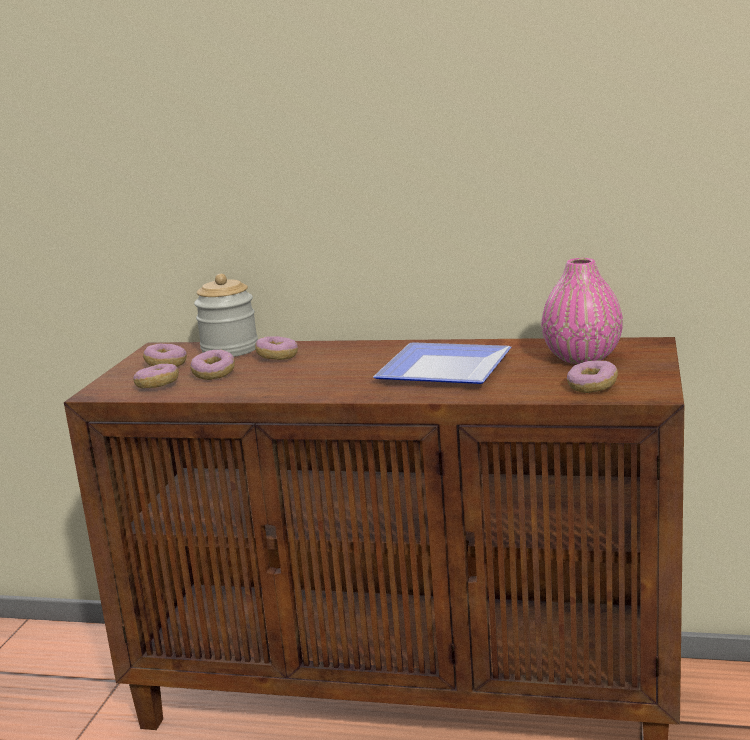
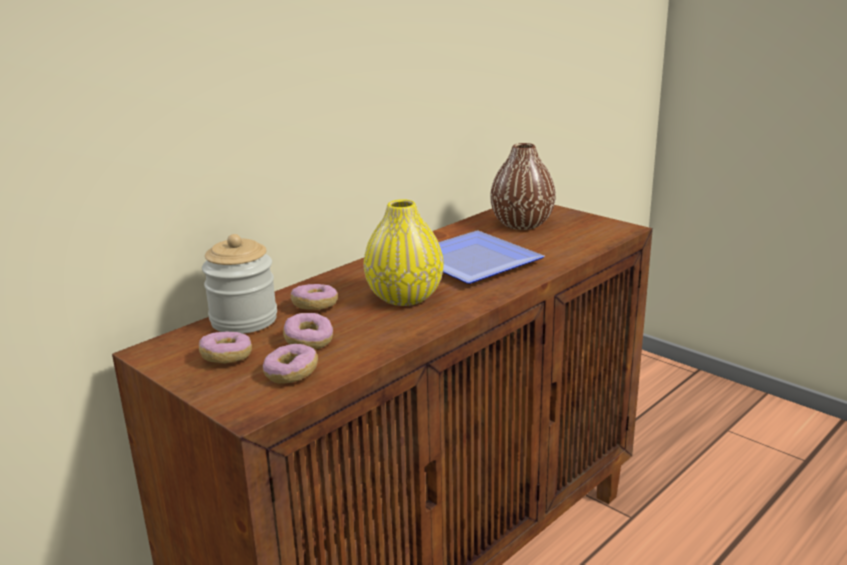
camera: 60 degrees left, 5 degrees up
(330, 373) = (404, 297): none -> yellow vase
(582, 357) = (521, 224): pink vase -> brown vase
(592, 387) = (587, 237): donut -> none

